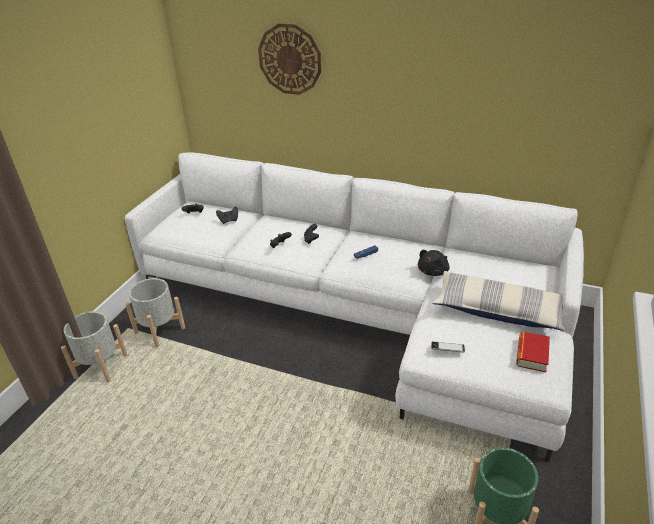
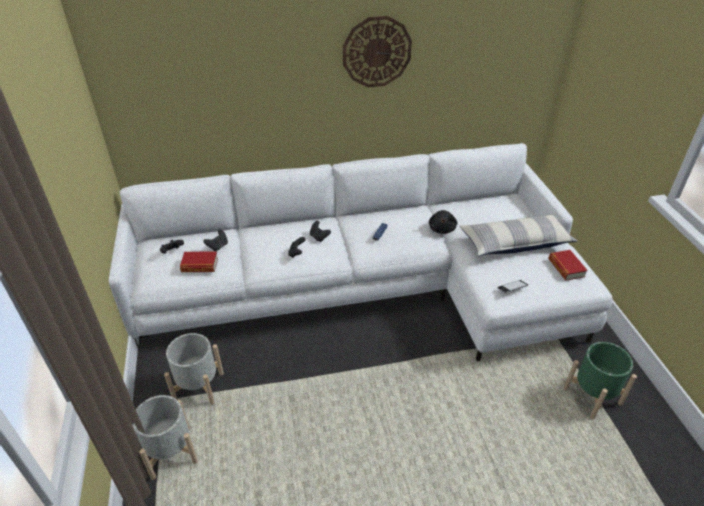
camera: 35 degrees left, 5 degrees up
(202, 230) = (199, 265): none -> book
(290, 59) = (245, 61): wall clock -> wall clock (376, 52)

